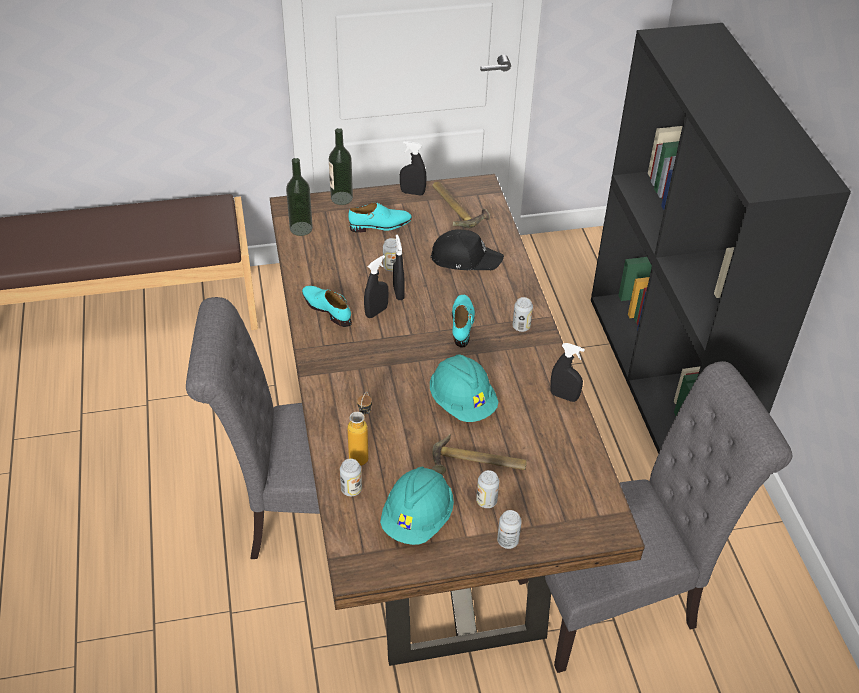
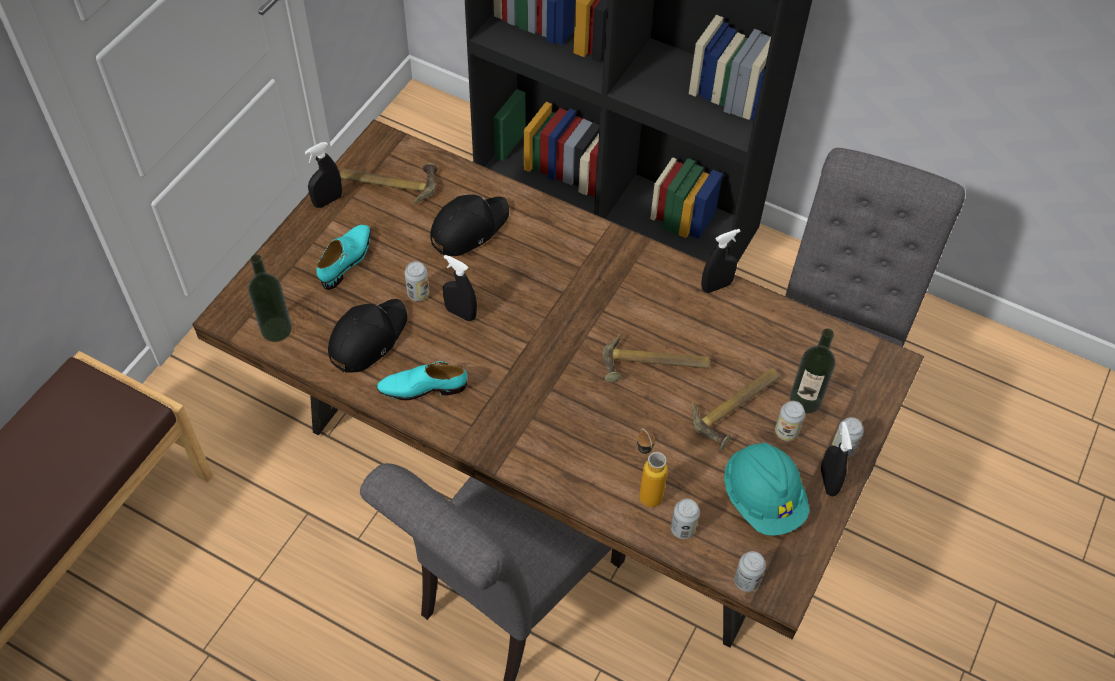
camera: 50 degrees left, 10 degrees up
(335, 266) = (367, 338): none -> black cap
(341, 198) = (268, 263): bottle -> bottle (805, 400)
(376, 312) = (469, 349): black spray bottle -> black spray bottle (828, 481)
(462, 323) = (554, 293): turquoise shoe -> none
(462, 402) = (654, 366): turquoise hard hat -> hammer
(521, 326) = (602, 253): can -> can (746, 581)

